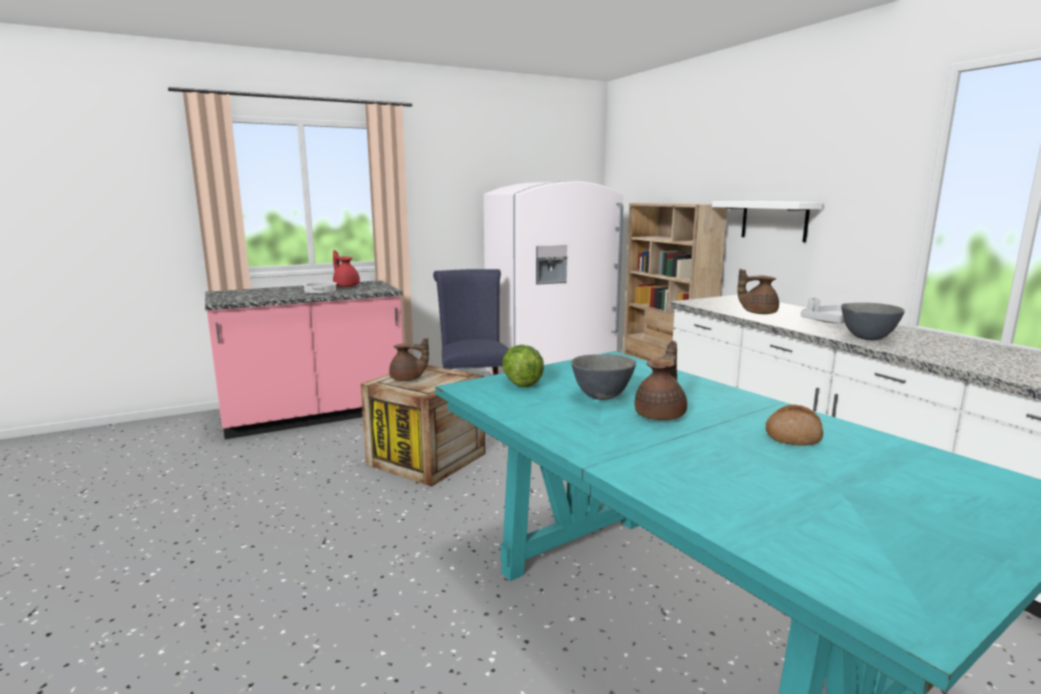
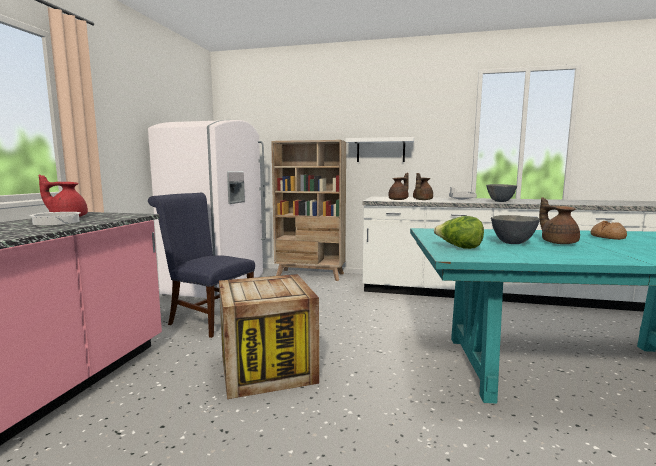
camera: 50 degrees left, 5 degrees down
(408, 379) = (253, 291): brown teapot -> brown teapot (399, 199)

